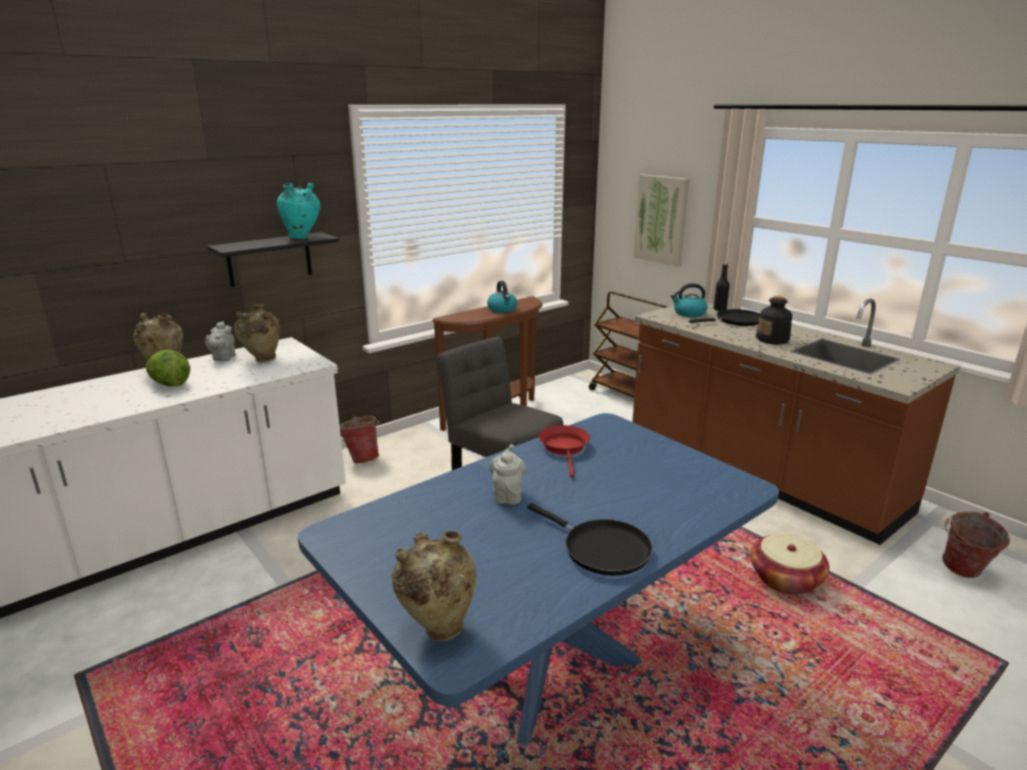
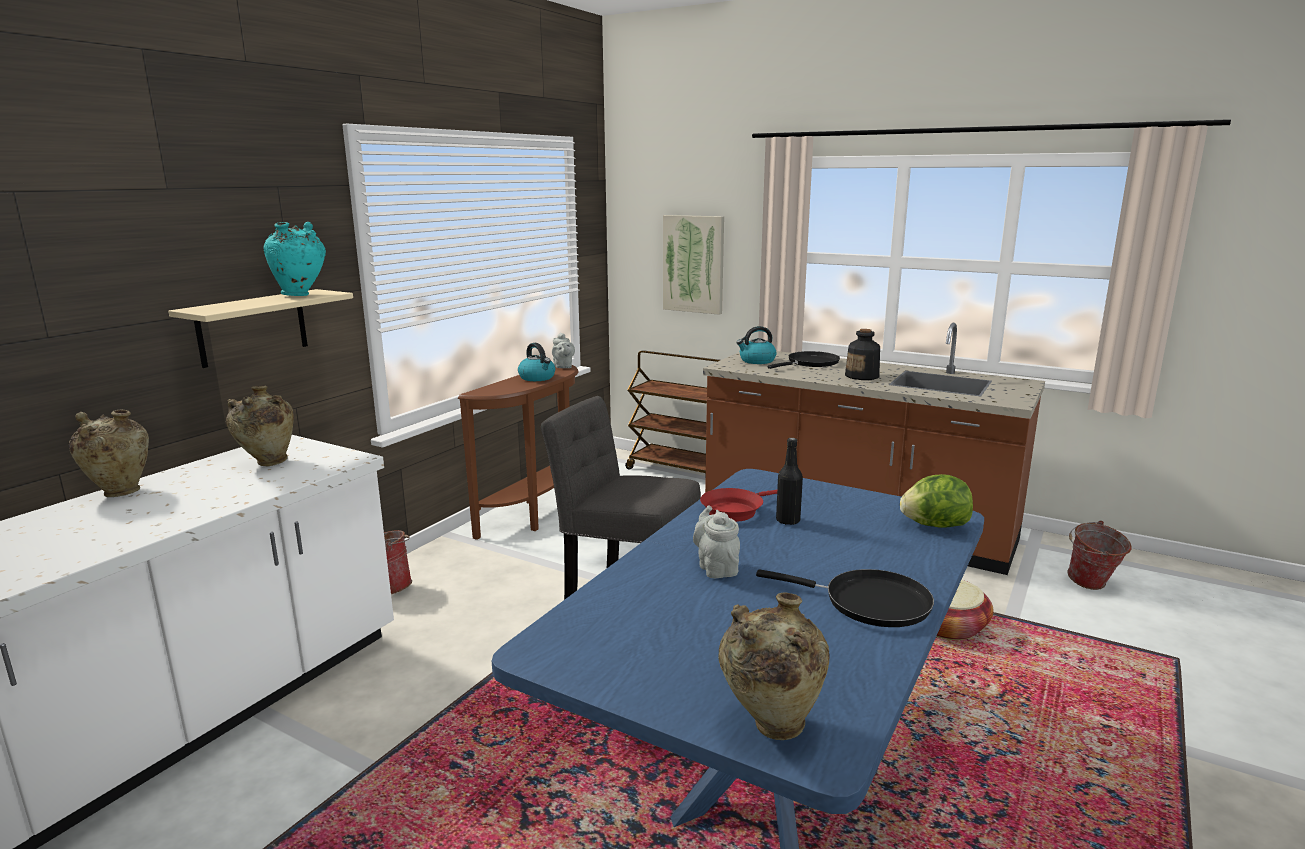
camera: 20 degrees left, 5 degrees down
(170, 384) = (148, 510): lettuce -> lettuce (934, 525)
(223, 358) = (204, 468): grey teapot -> grey teapot (563, 366)
(269, 259) = (252, 327): black shelf -> beige shelf
(565, 448) = (735, 510): red frying pan -> red frying pan turned 105 degrees counterclockwise
(719, 309) = (783, 354): black bottle -> black bottle (788, 521)

